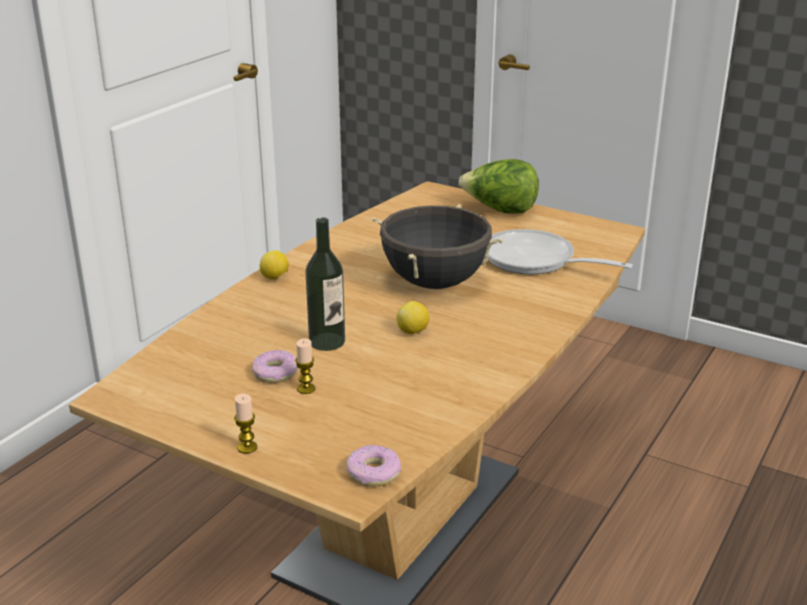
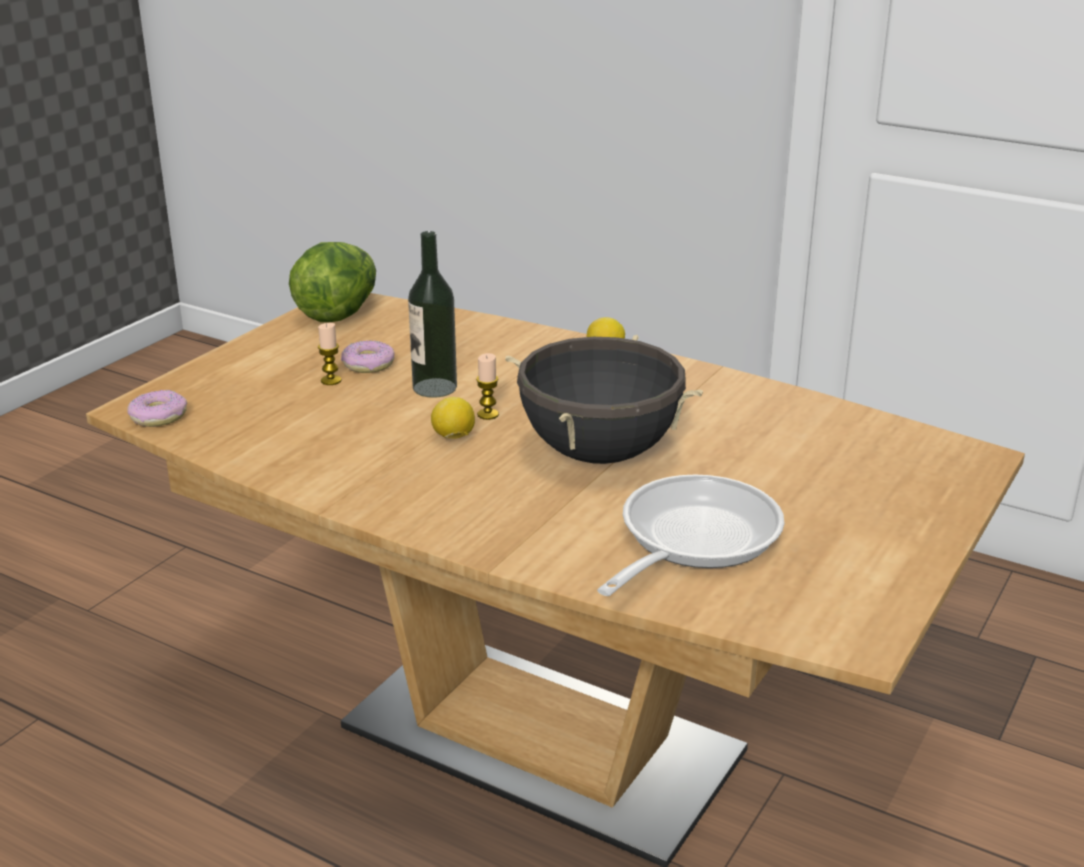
camera: 90 degrees right, 0 degrees up
(247, 447) = (231, 359): candle -> candle (488, 414)
(500, 210) = (908, 517): lettuce -> lettuce (338, 312)

